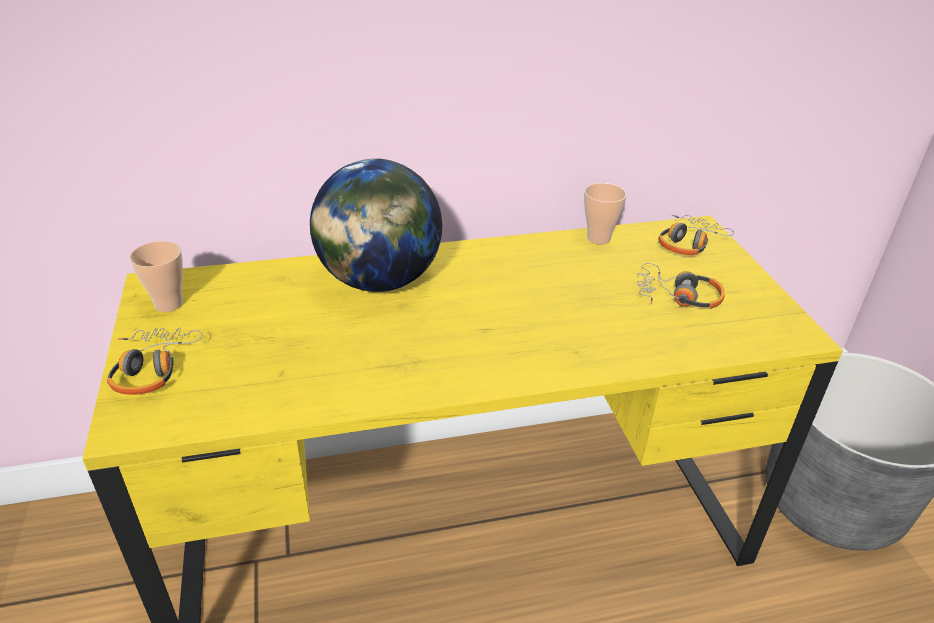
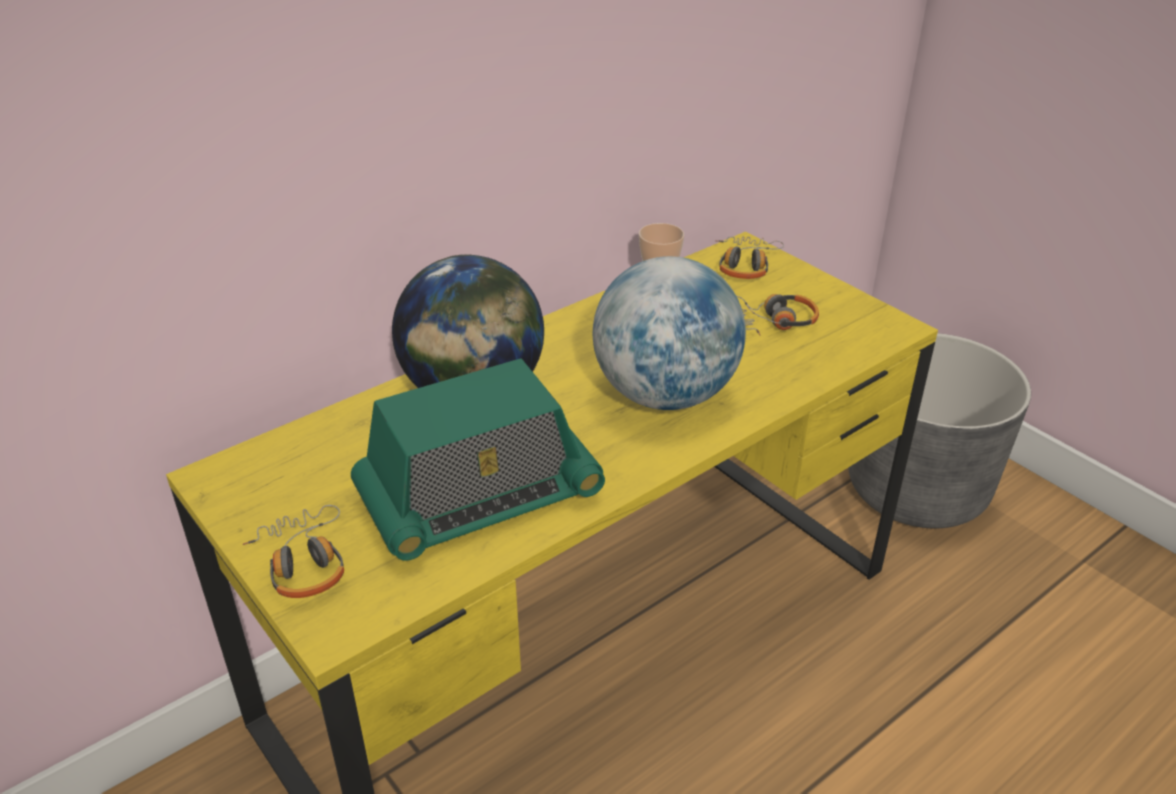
camera: 25 degrees left, 0 degrees up
(169, 304) = (255, 491): cup -> none
(315, 362) = (479, 496): none -> radio
(531, 330) = (665, 395): none -> globe

